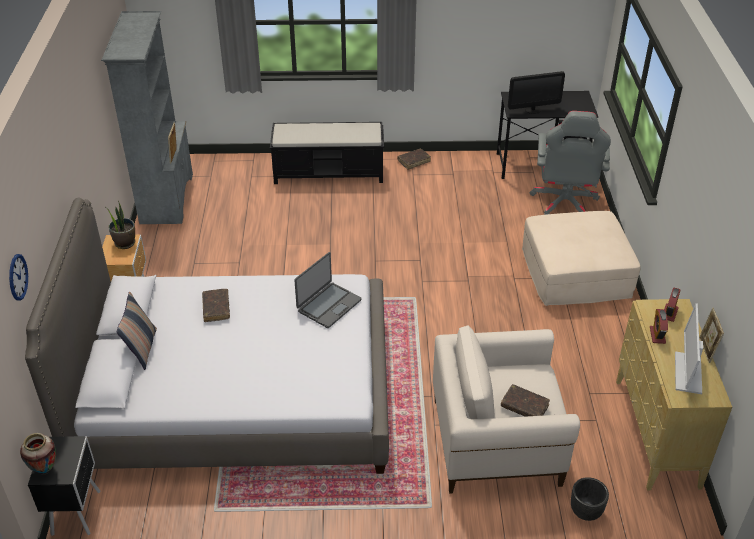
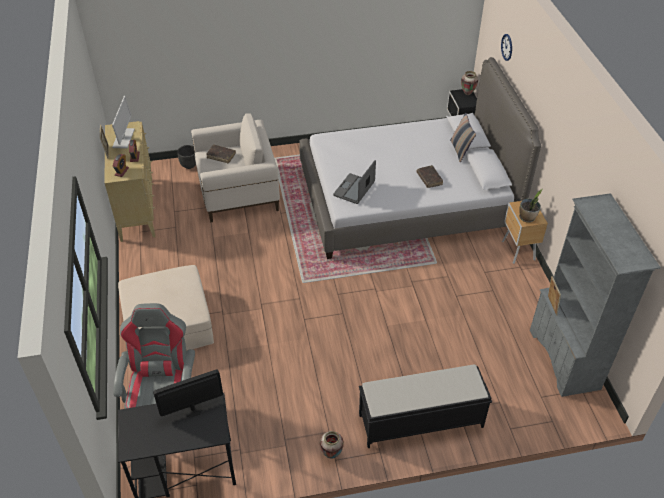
camera: 170 degrees right, 5 degrees up
(414, 161) = (331, 455): brown book -> vase

